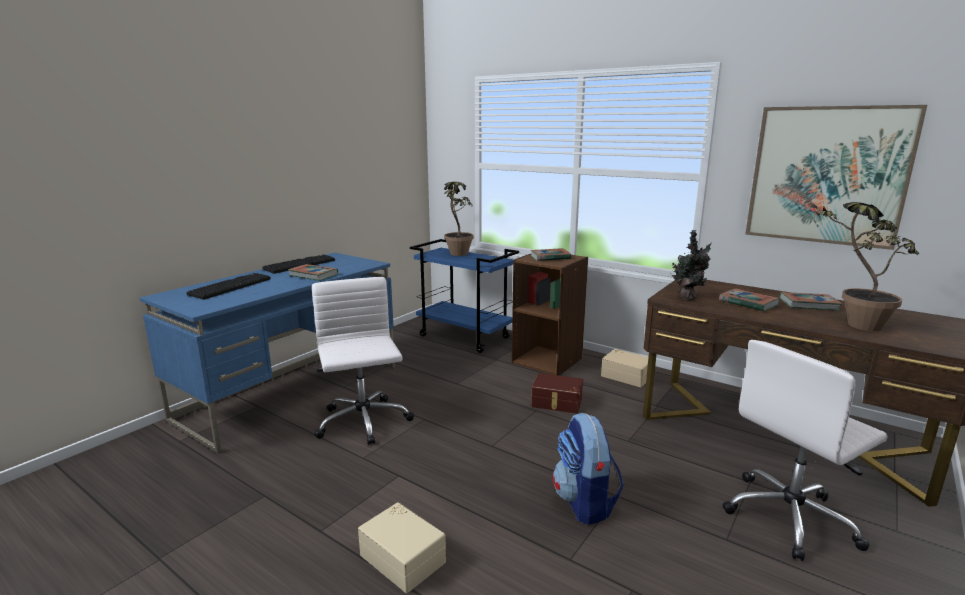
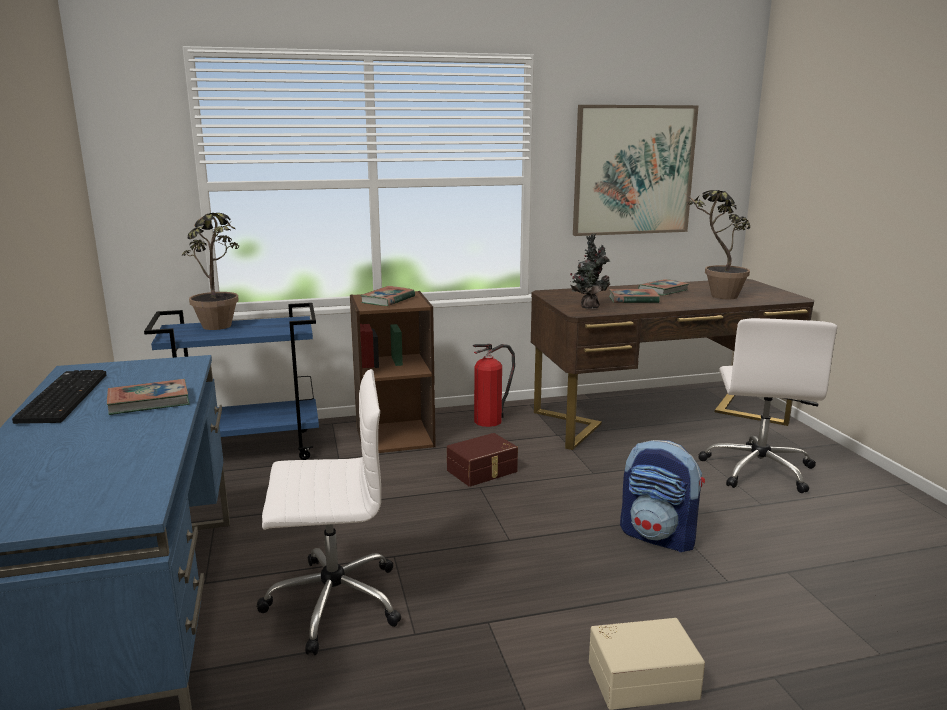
camera: 50 degrees left, 0 degrees up
(230, 286) = (50, 465): keyboard -> none
(363, 422) = (331, 602): white office chair -> white office chair turned 150 degrees clockwise
(626, 376) = (490, 420): beige storage box -> fire extinguisher

